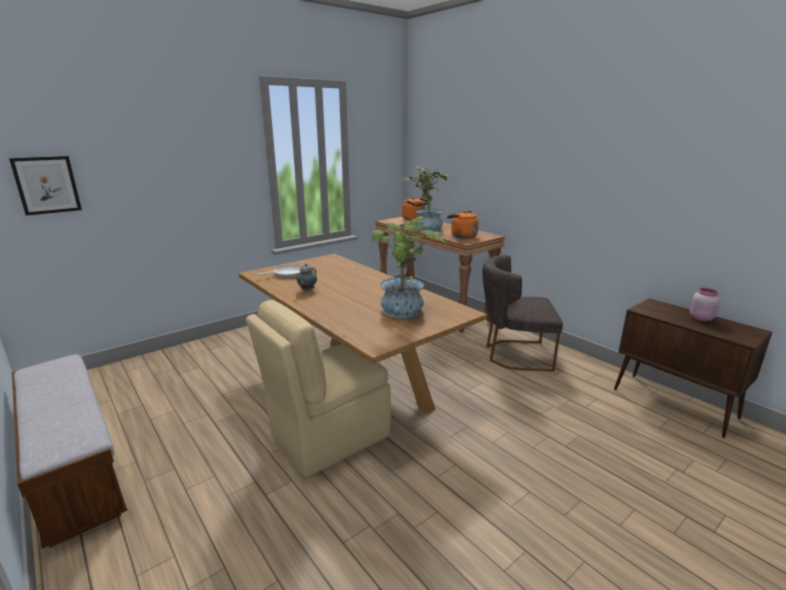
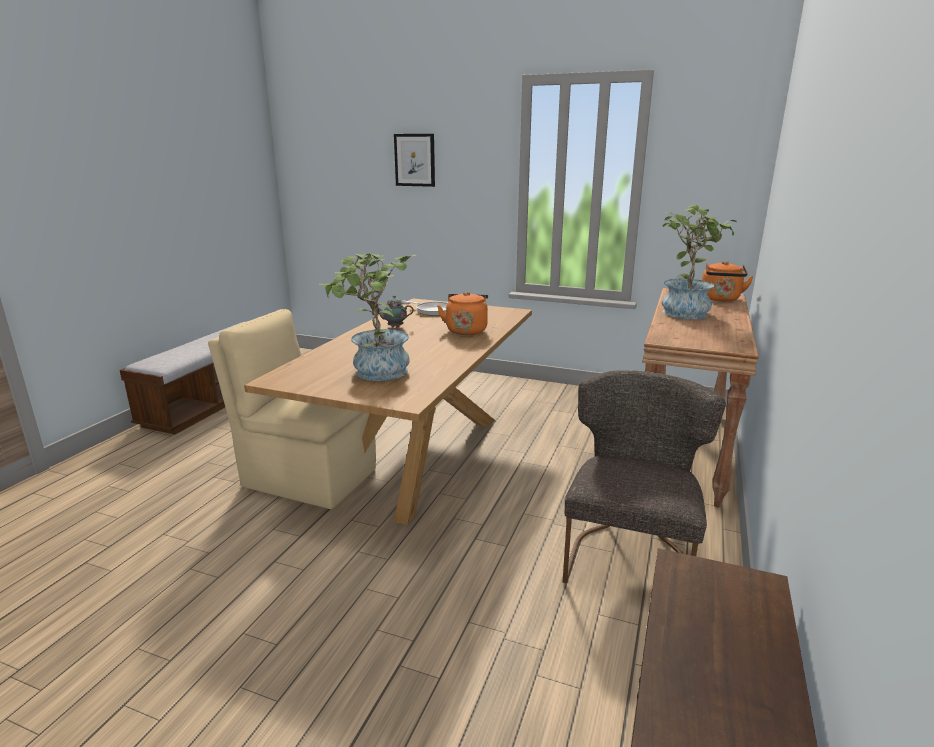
camera: 60 degrees right, 0 degrees up
(47, 185) = (327, 187): picture -> picture (415, 160)
(462, 236) = (688, 333): orange kettle -> orange kettle (466, 330)
(514, 354) = (629, 557): grey chair -> grey chair turned 45 degrees clockwise
(700, 318) = (745, 665): pink jar -> none

